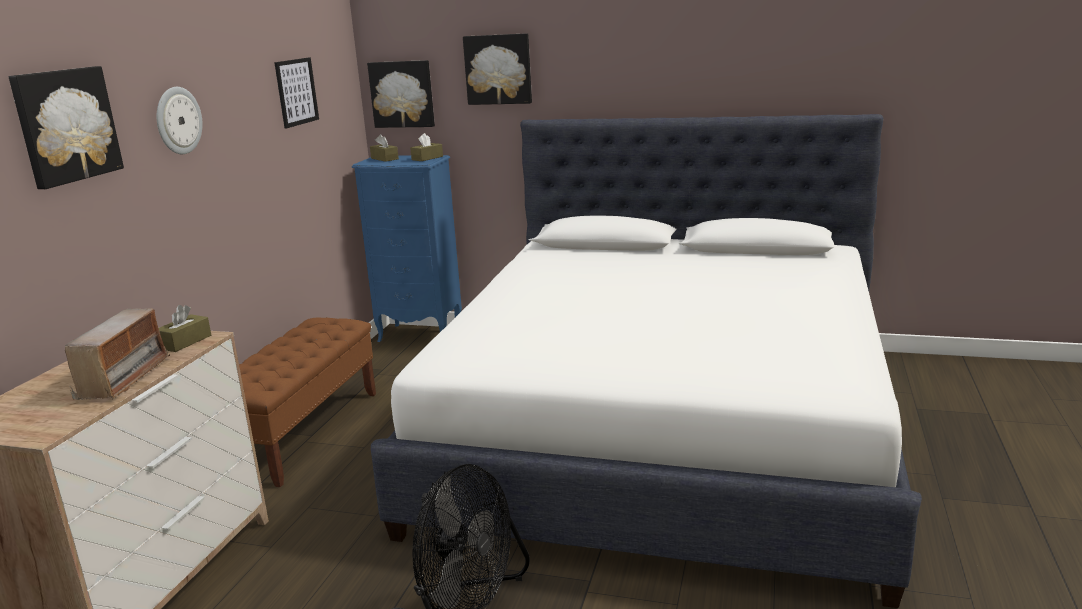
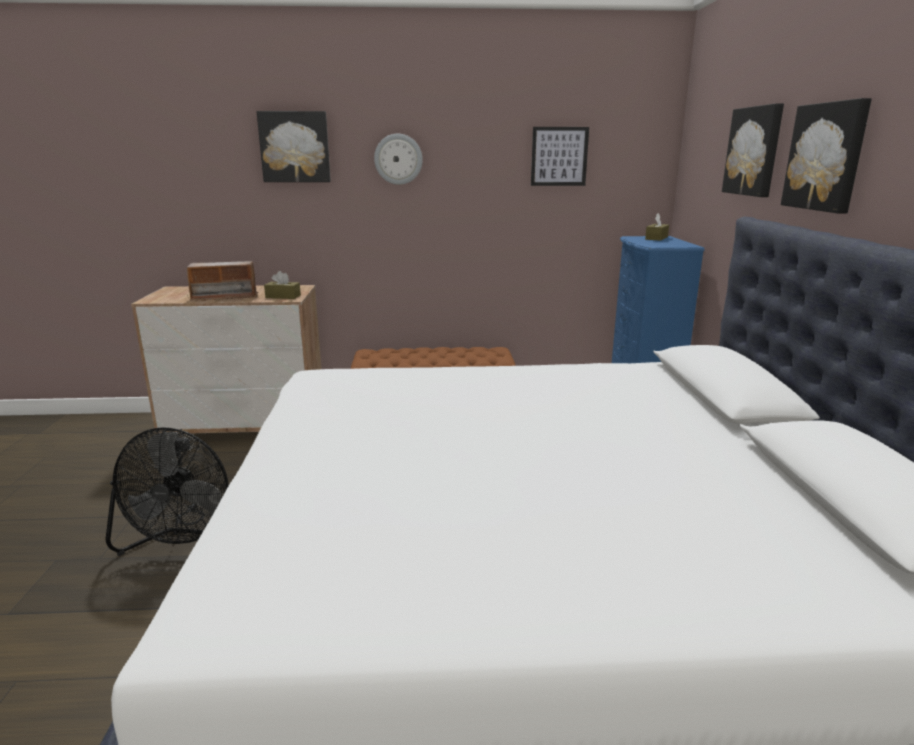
camera: 70 degrees right, 0 degrees up
(402, 94) = (695, 175): picture -> picture (826, 157)
(427, 158) = (676, 244): brown tissue box -> none

